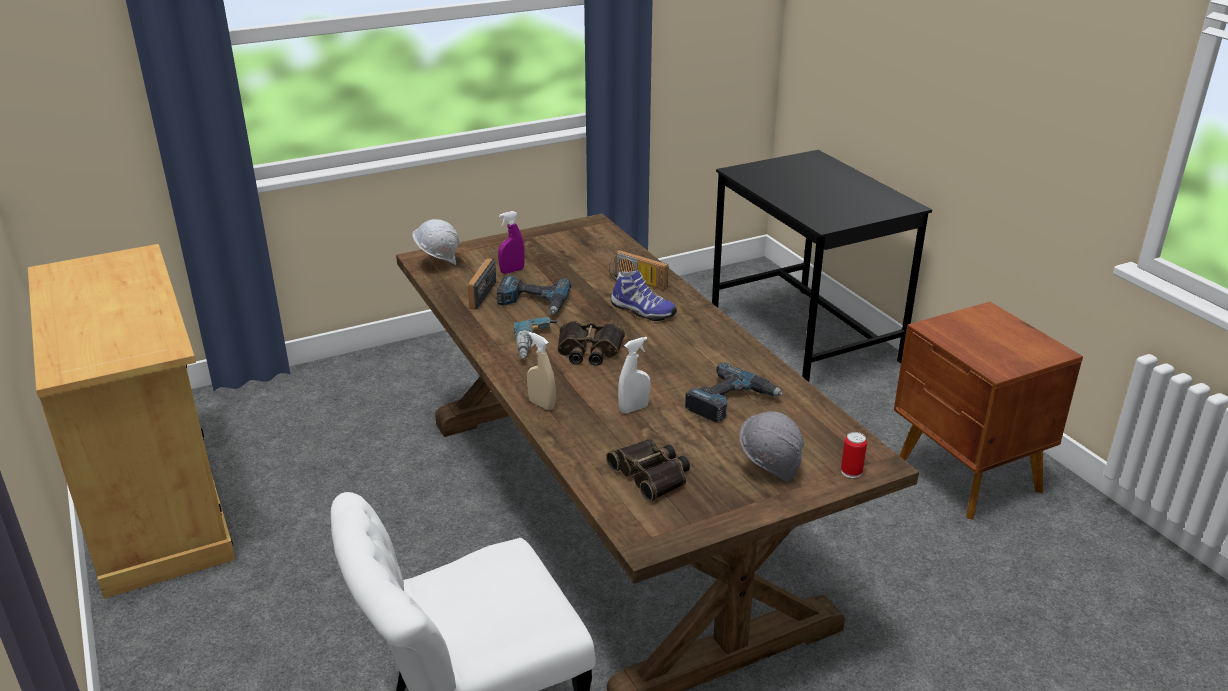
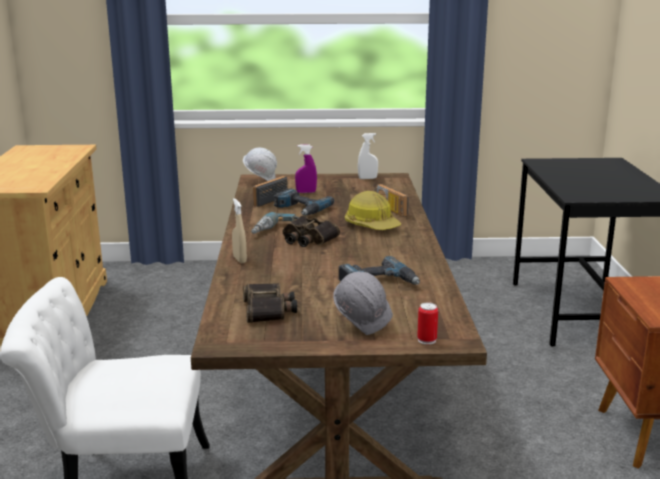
camera: 25 degrees right, 10 degrees down
(634, 409) = (301, 273): white spray bottle -> white spray bottle (367, 178)
(642, 311) = (372, 225): shoe -> hard hat

